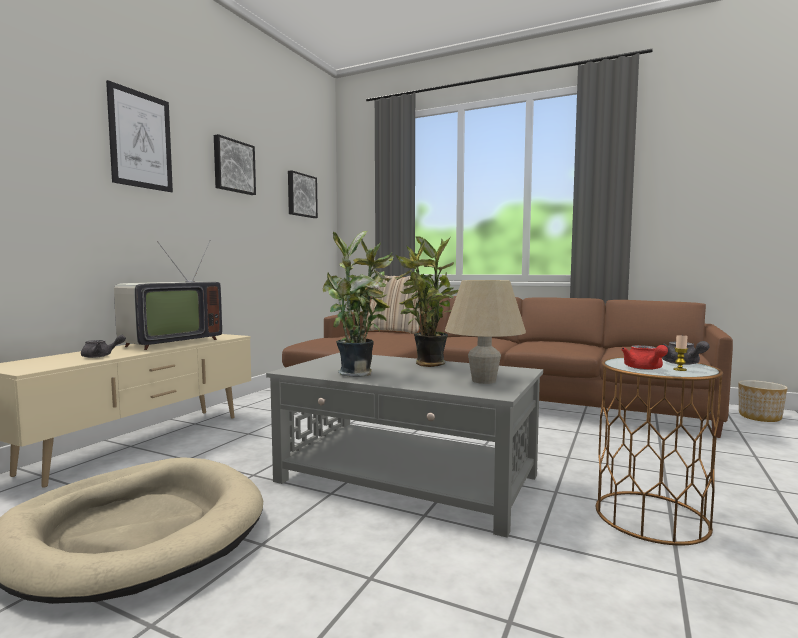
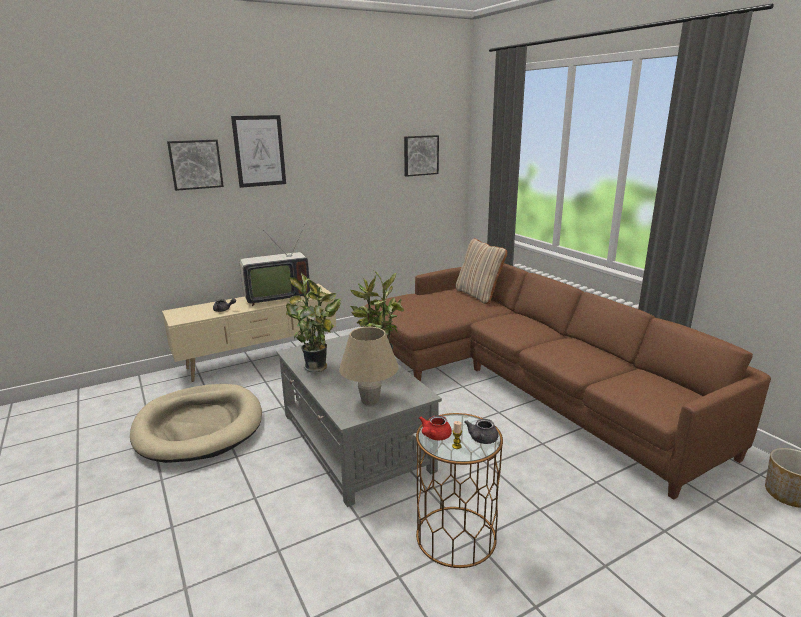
camera: 35 degrees right, 15 degrees up
(233, 166) = (343, 148): picture -> picture (195, 164)

